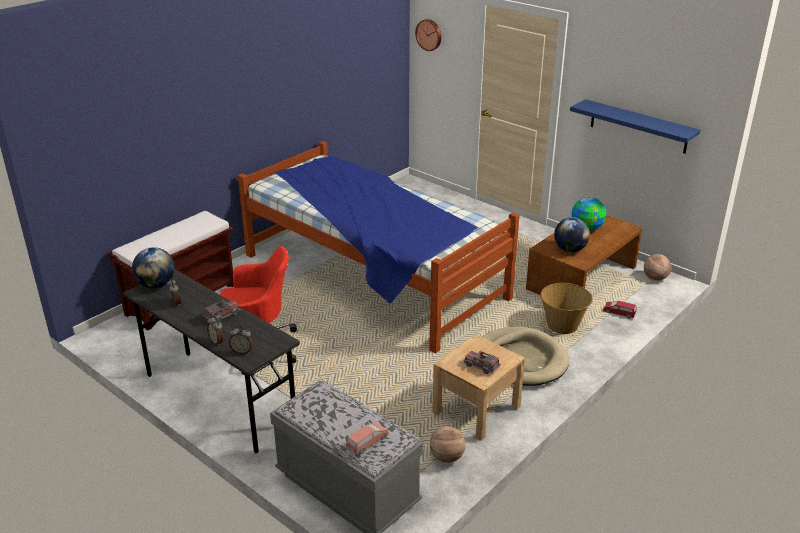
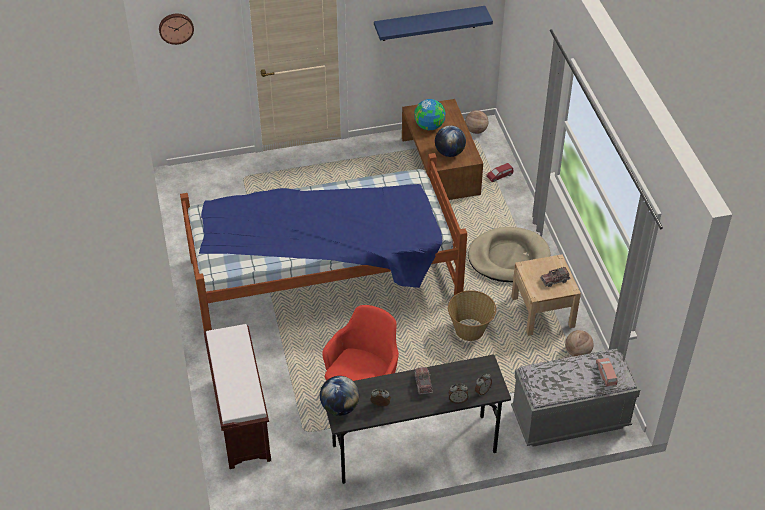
camera: 55 degrees left, 15 degrees up
(562, 326) = (489, 213): basket -> basket (470, 330)

